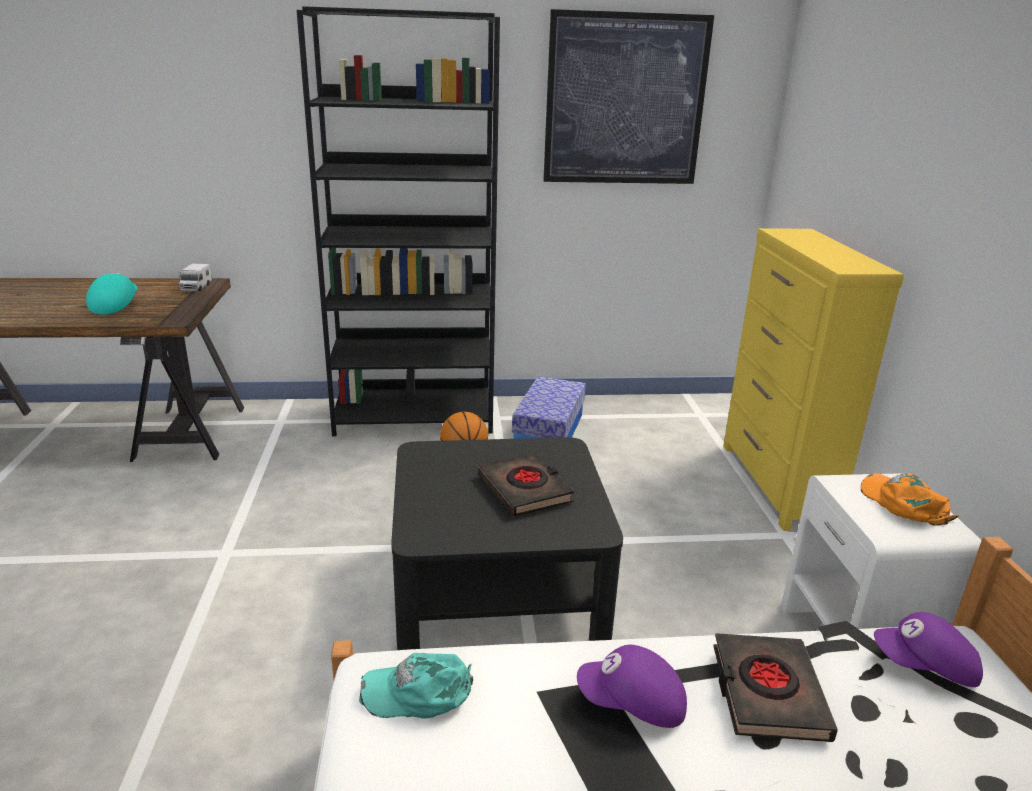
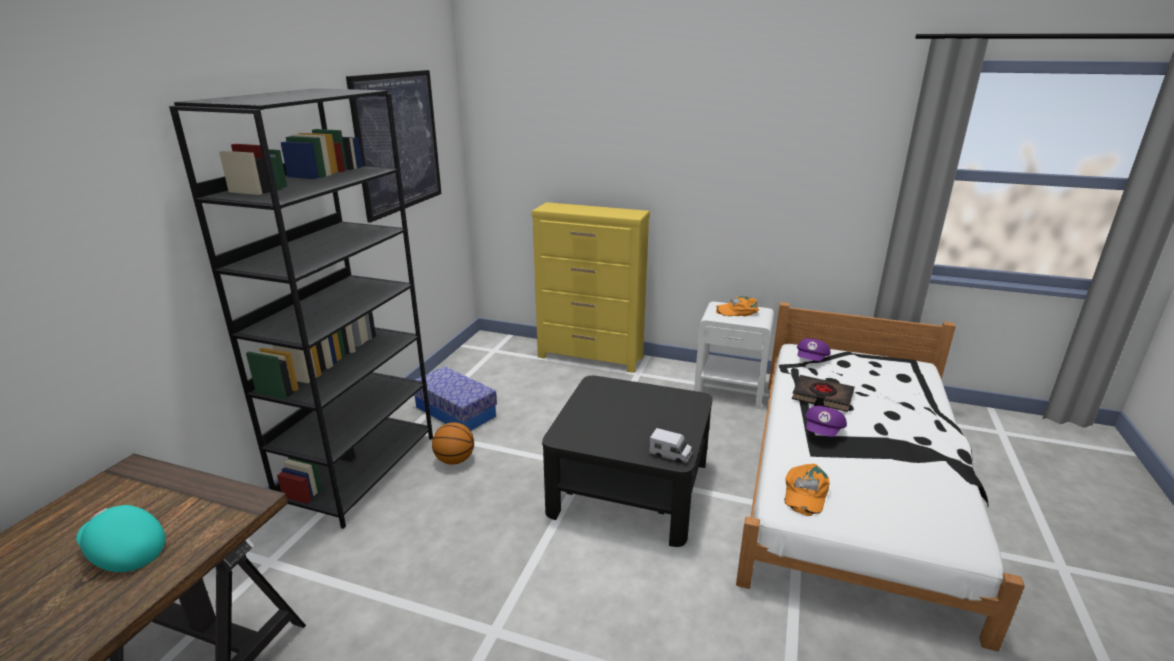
camera: 65 degrees left, 0 degrees up
(196, 287) = (137, 480): toy truck -> toy truck (670, 454)
(419, 691) = (804, 493): turquoise cap -> orange cap
(525, 490) = (639, 409): black book -> none

